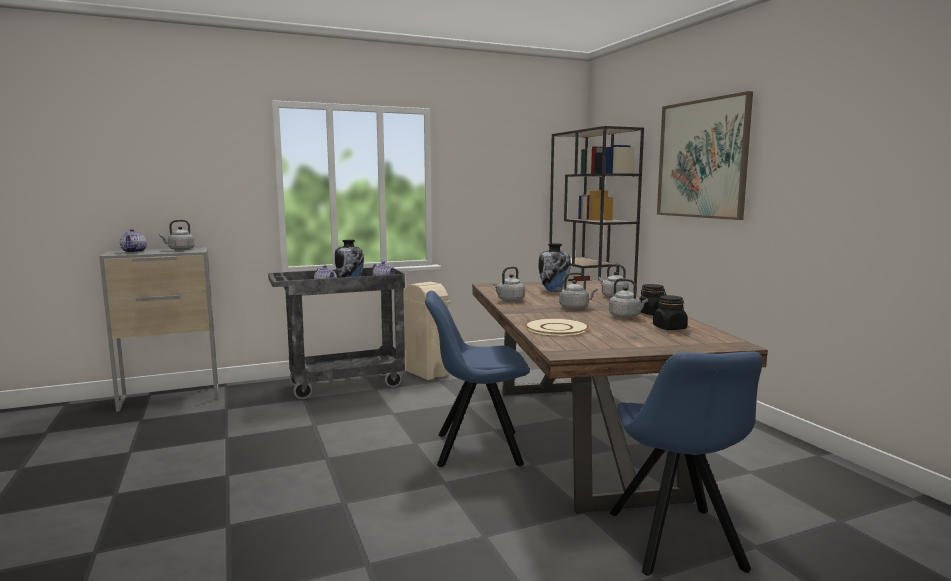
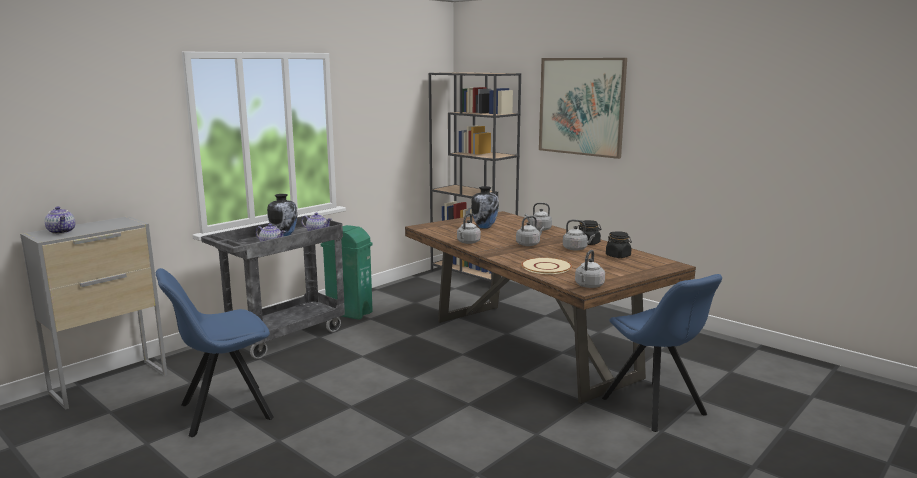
camera: 25 degrees left, 5 degrees up
(180, 250) = (108, 223): grey kettle -> grey kettle (588, 286)
(426, 373) = (349, 312): beige trash can -> green trash can
(477, 449) = (466, 372): blue chair -> blue chair (225, 411)

